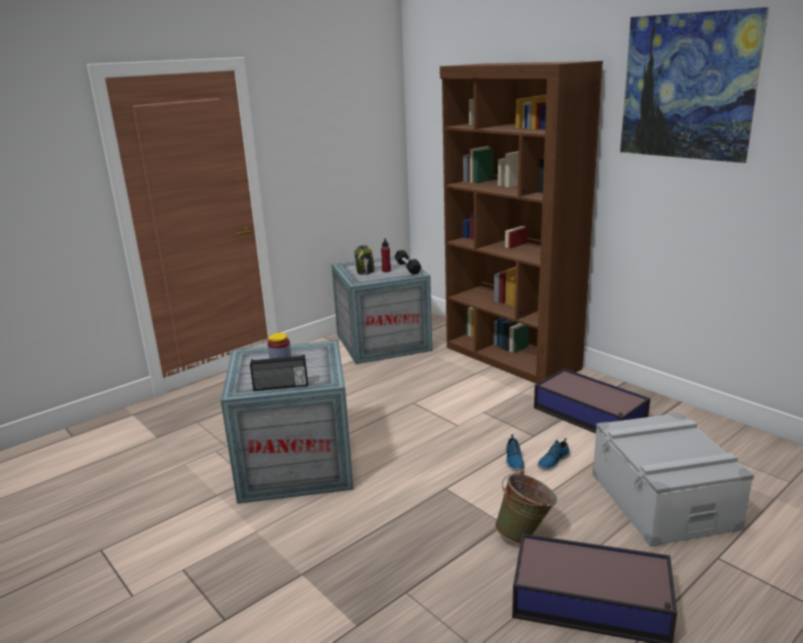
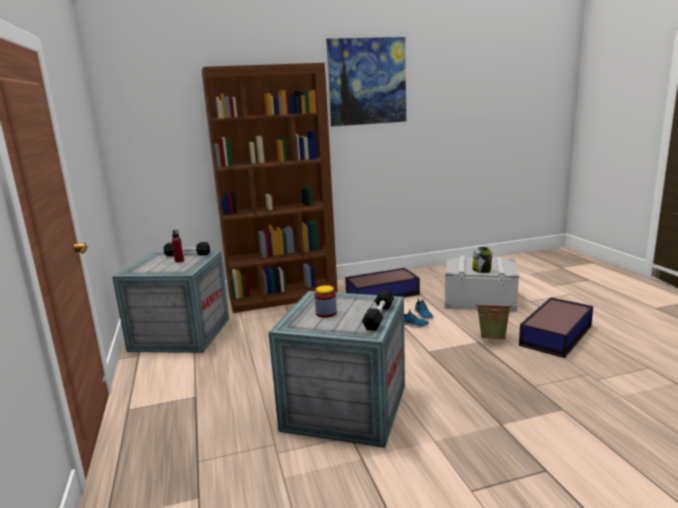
camera: 65 degrees left, 5 degrees down
(281, 386) = (379, 317): radio -> black dumbbell
(365, 272) = (165, 267): jar -> jar (482, 270)

